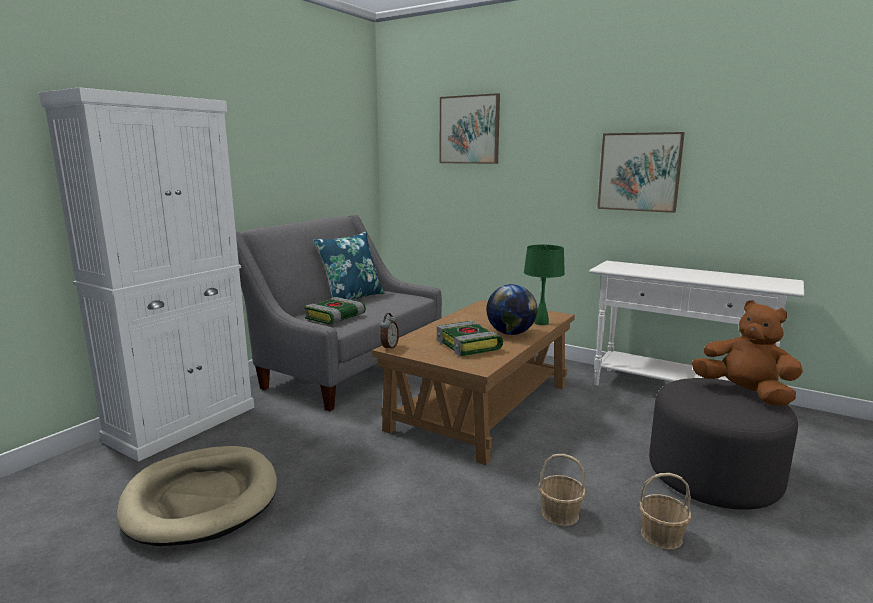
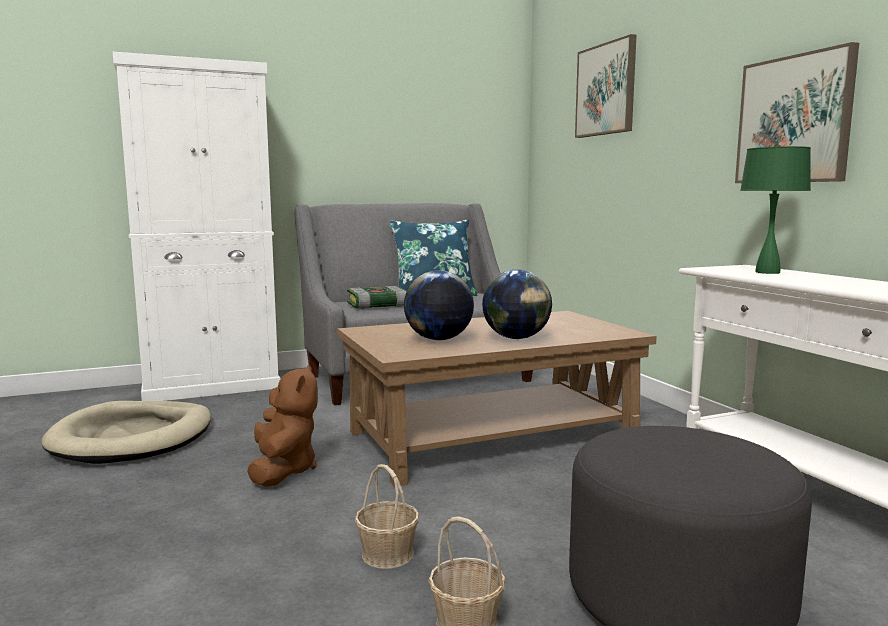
camera: 35 degrees right, 5 degrees down
(389, 347) = (356, 329): alarm clock -> none
(469, 345) = (438, 339): book -> globe
(541, 323) = (583, 336): green table lamp -> green table lamp (767, 272)
(744, 393) = (736, 459): brown plush toy -> brown plush toy (283, 470)

